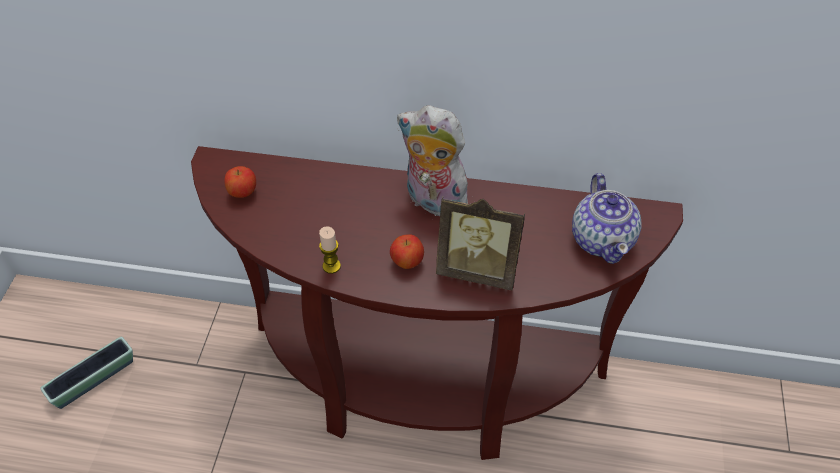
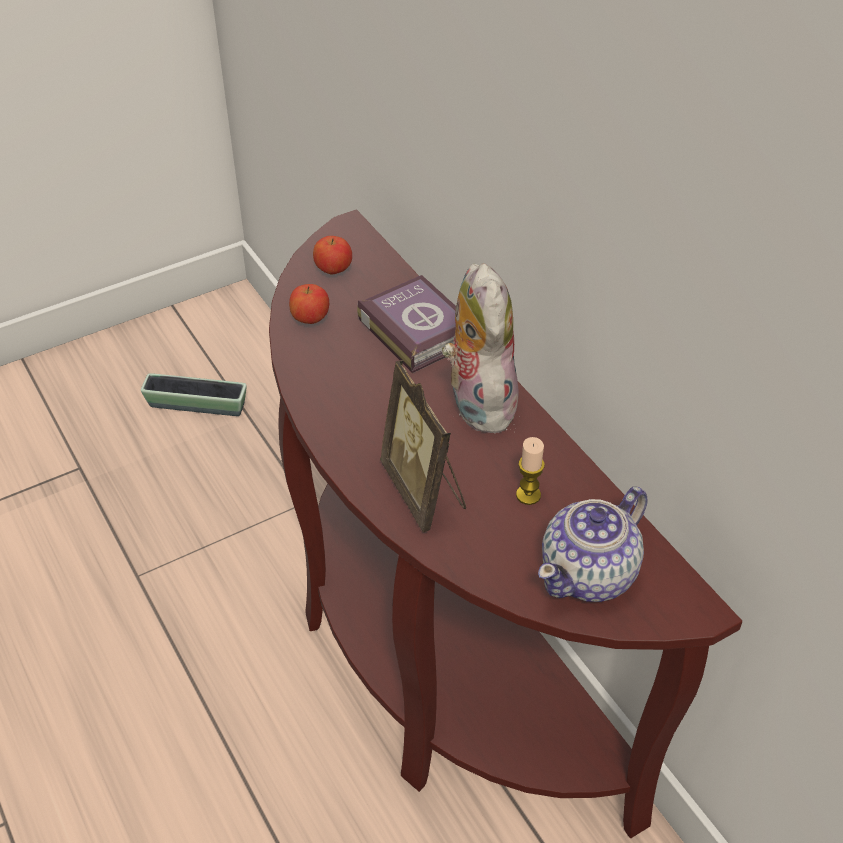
camera: 50 degrees right, 5 degrees down
(331, 266) = (312, 382): candle -> candle (528, 495)
(342, 188) = (417, 329): none -> book
(407, 262) = (375, 431): apple -> apple (310, 319)

